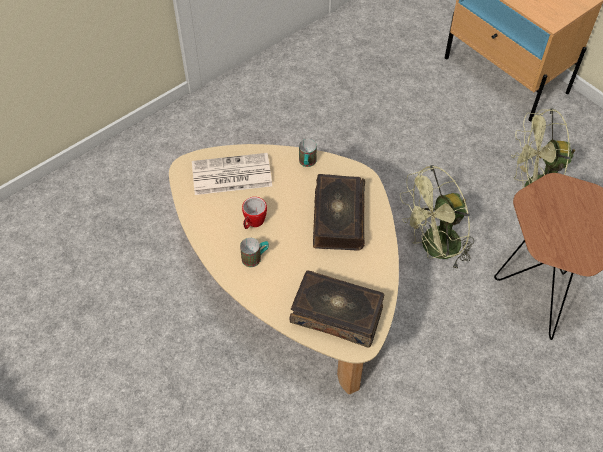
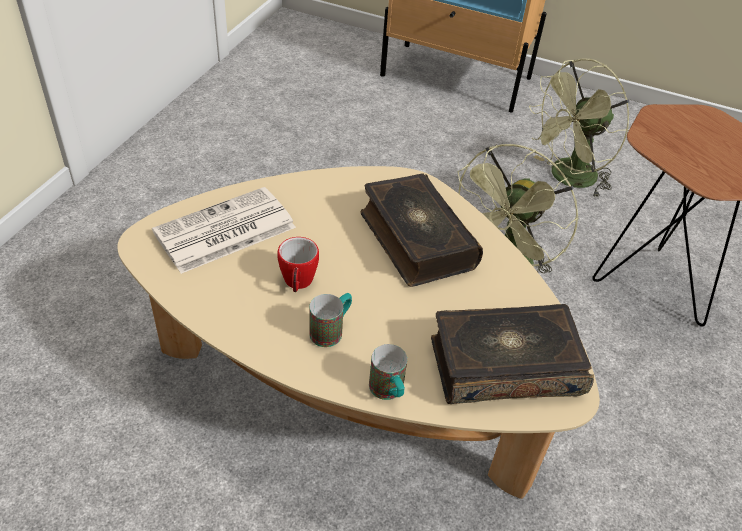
camera: 30 degrees left, 10 degrees down
(307, 163) = (327, 186): mug -> mug (388, 392)

